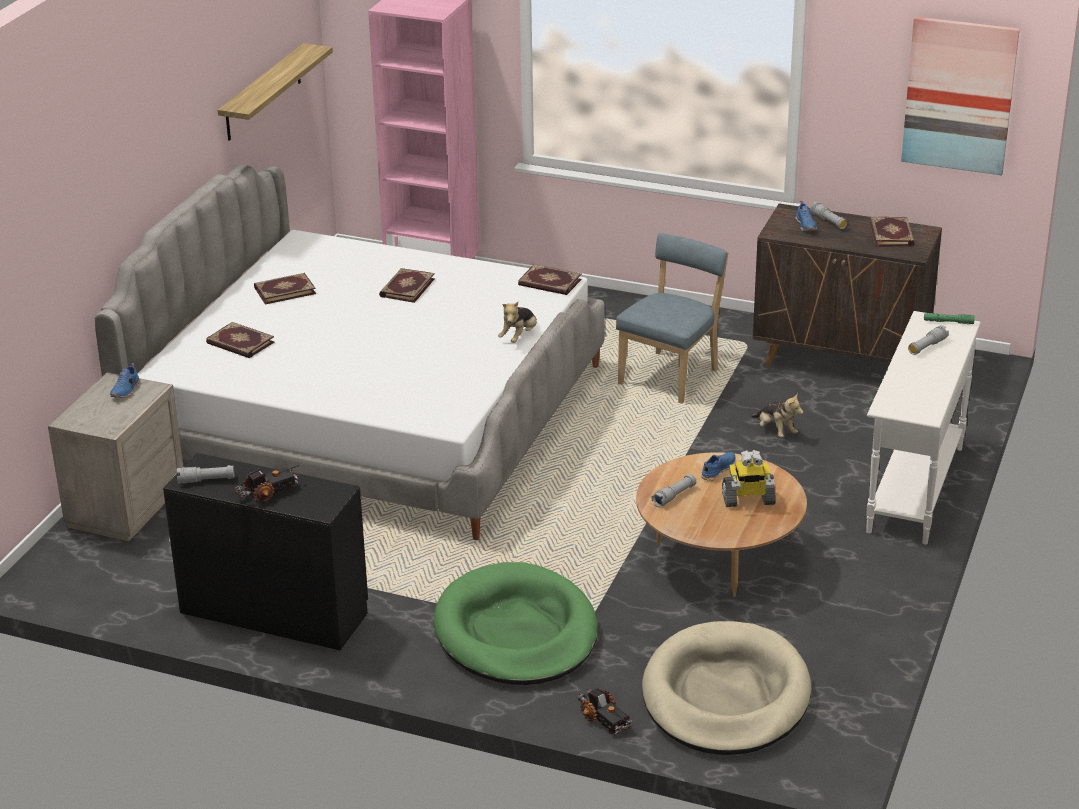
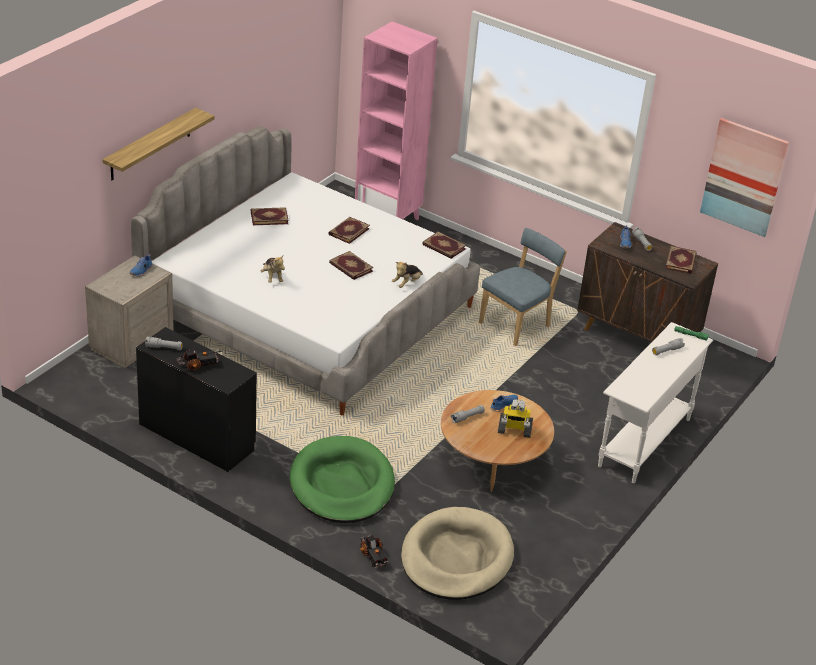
camera: 10 degrees right, 5 degrees up
(240, 343) = (226, 251): book -> book (350, 267)
(263, 92) = (286, 79): shelf -> shelf (150, 145)
(775, 431) = (569, 379): plush toy -> plush toy (272, 277)

